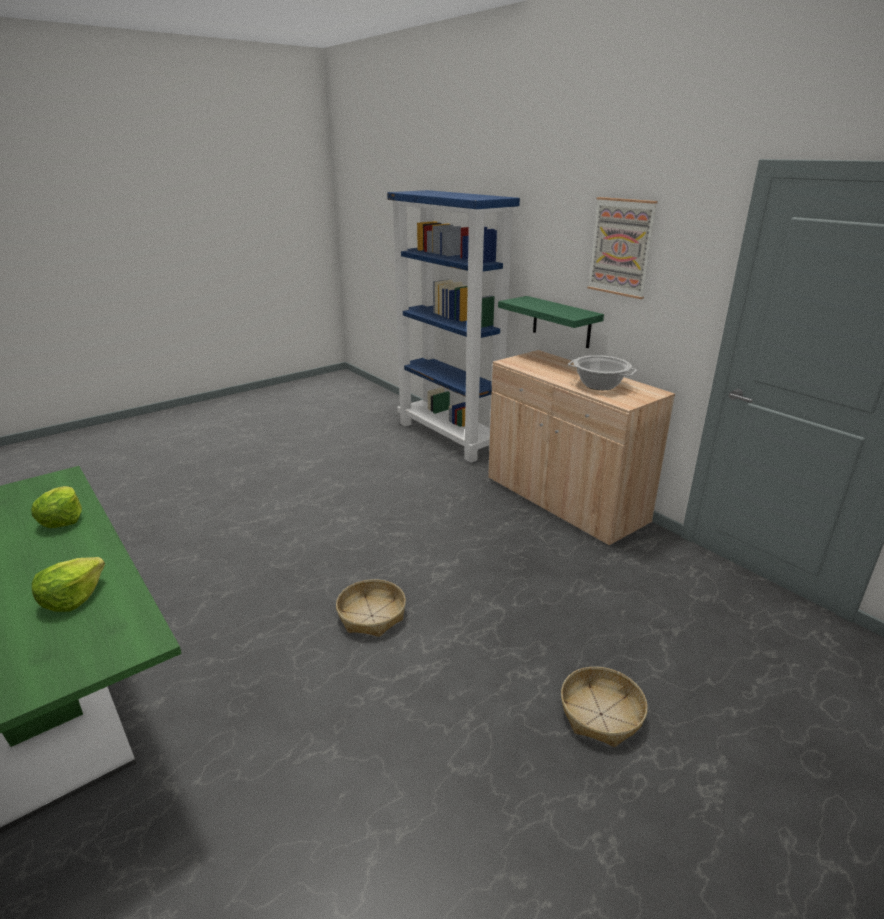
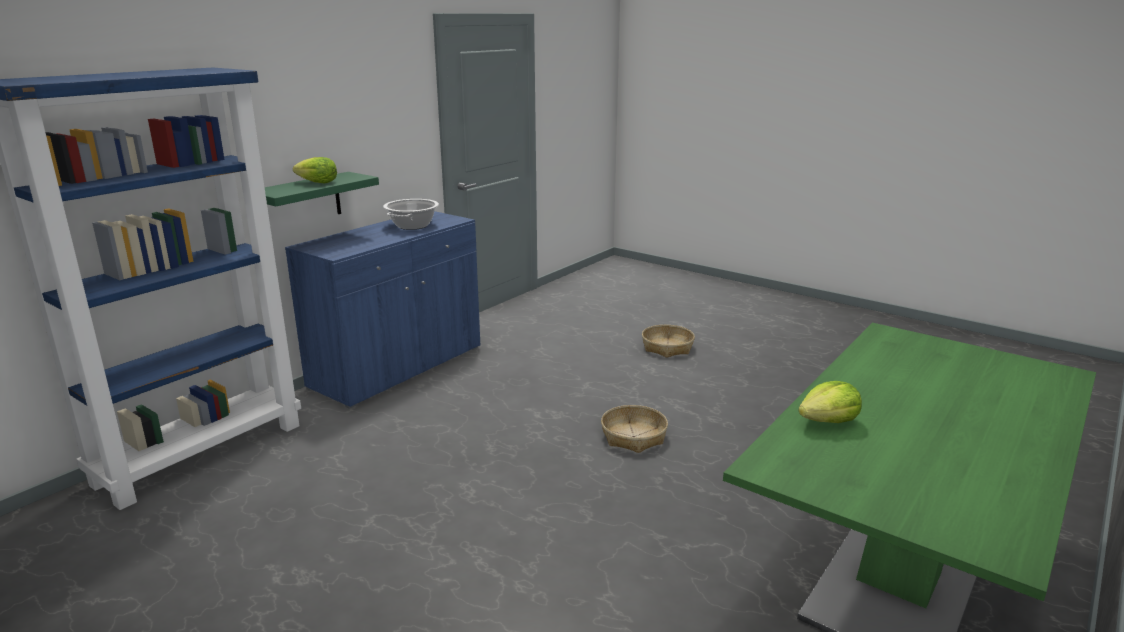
camera: 105 degrees left, 5 degrees down
(72, 598) = (893, 368): lettuce -> lettuce (317, 183)
(564, 501) = (398, 367): beige cabinet -> blue cabinet
(621, 247) = (350, 100): picture -> none

